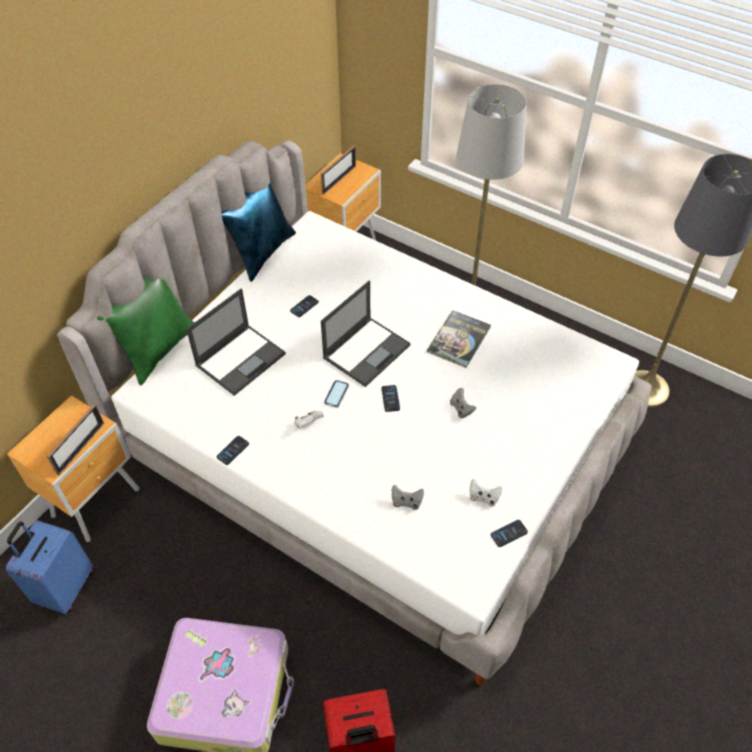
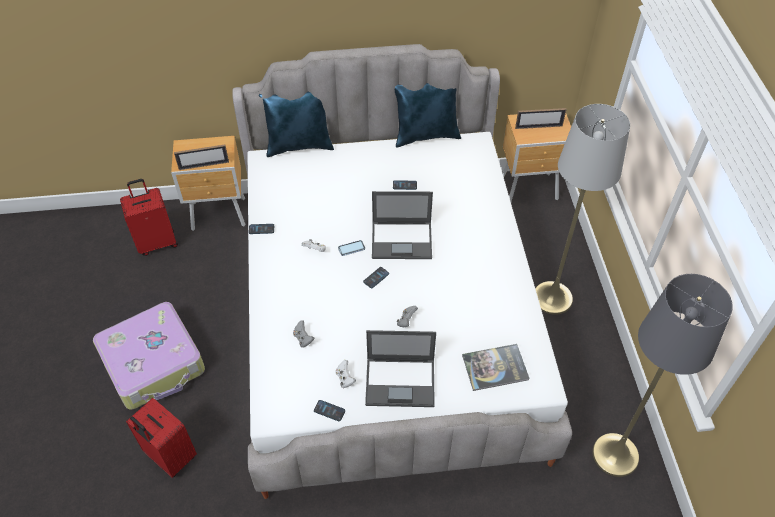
camera: 50 degrees right, 0 degrees up
(65, 587) = (157, 242): blue suitcase -> red suitcase
(158, 350) = (299, 145): green pillow -> blue pillow
(241, 359) = (331, 185): laptop -> laptop (401, 382)
(459, 339) = (465, 282): book -> book (495, 367)

